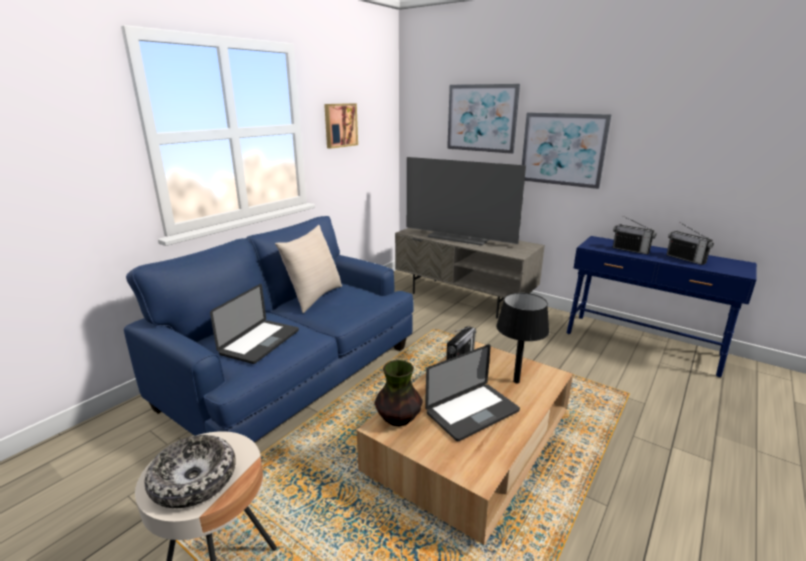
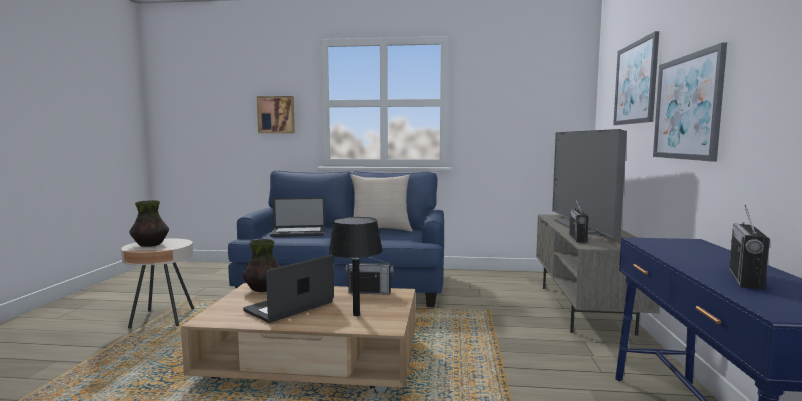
camera: 60 degrees right, 15 degrees down
(194, 480) = (150, 245): bowl -> vase
(340, 125) = (497, 102): picture -> picture (276, 115)
(472, 412) = (289, 307): laptop -> laptop turned 105 degrees clockwise
(630, 250) = (688, 254): radio -> radio (577, 238)

